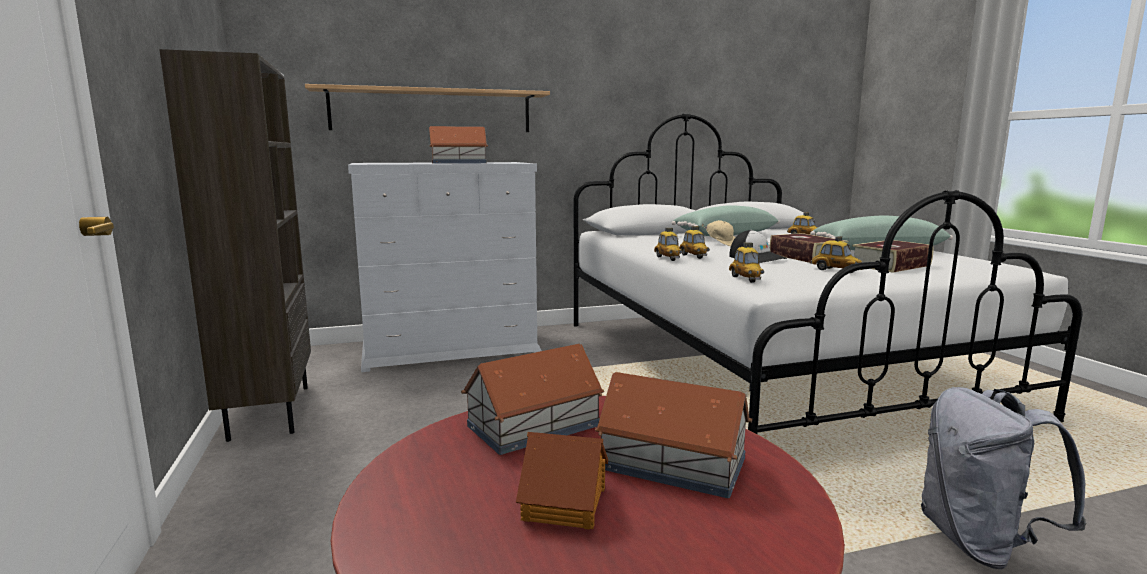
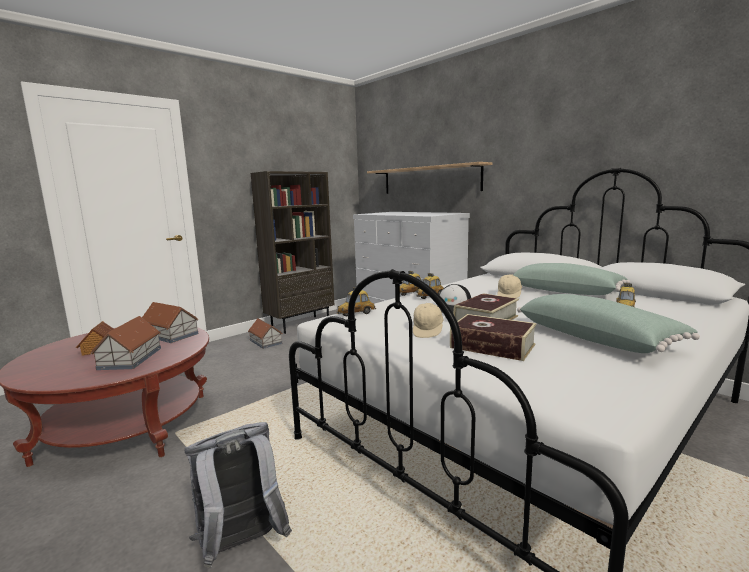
camera: 65 degrees right, 0 degrees up
(458, 163) = (405, 214): toy house -> toy house (266, 341)
(836, 270) = (428, 331): toy car -> beige cap

